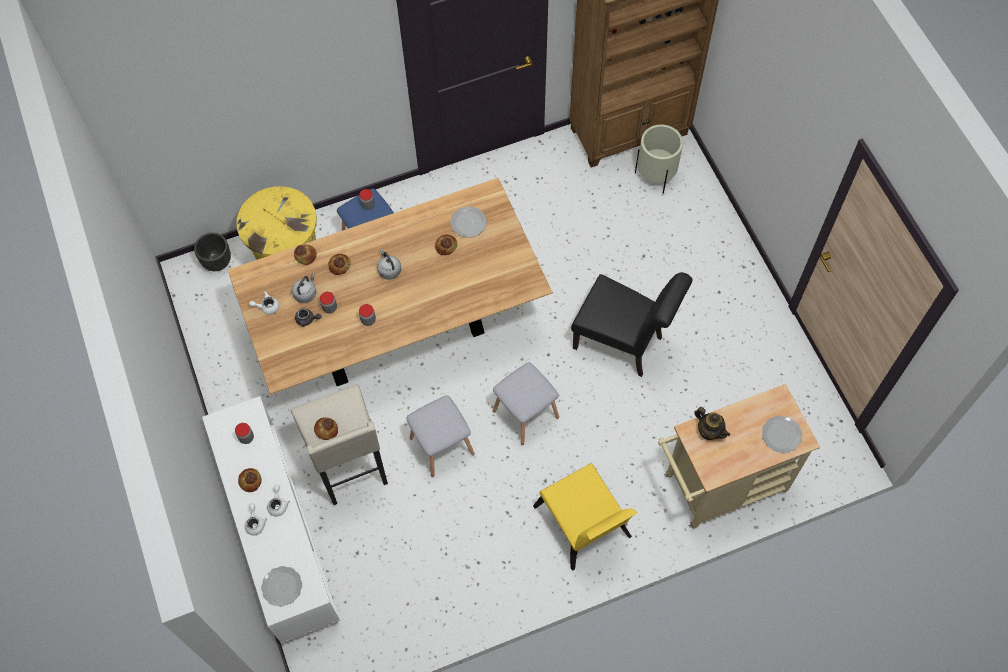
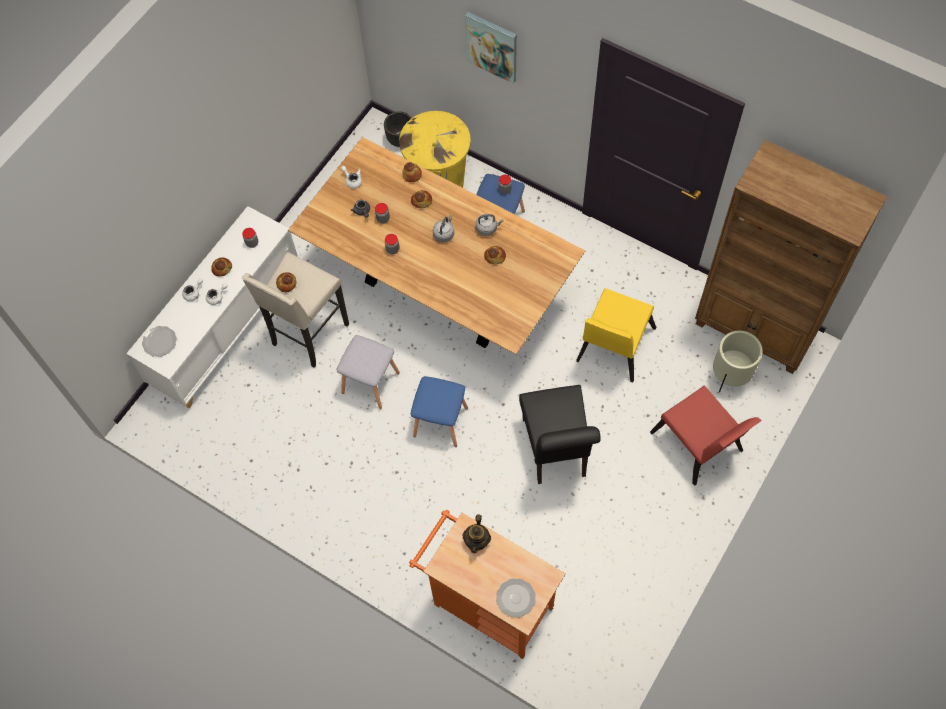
camera: 55 degrees right, 0 degrees up
(281, 87) = (492, 46): none -> picture
(306, 293) = (382, 196): grey kettle -> grey kettle (487, 228)
(469, 223) = (528, 258): plate -> none
(525, 415) = (439, 422): grey stool -> blue stool
(584, 528) = (378, 525): yellow chair -> yellow chair (612, 348)
(698, 240) = (699, 447): none -> red chair
(718, 486) = (487, 603): beige cart -> orange cart

